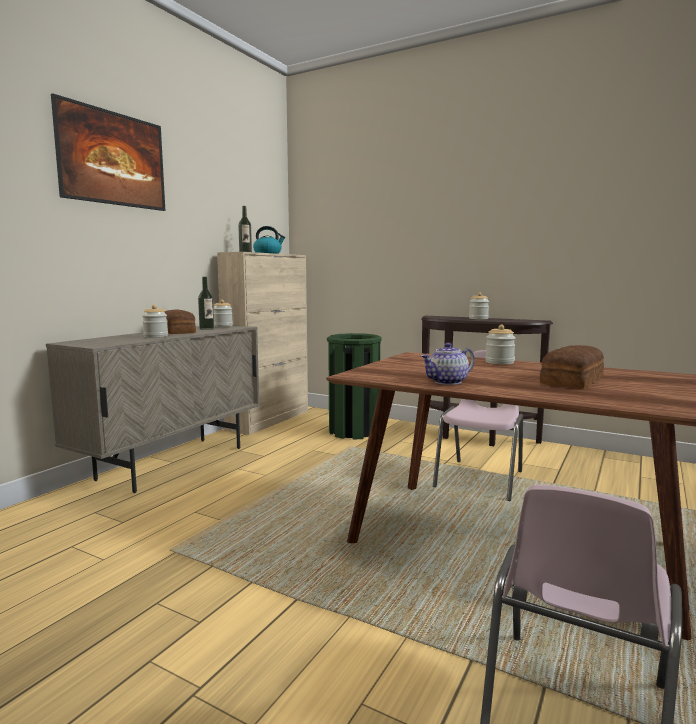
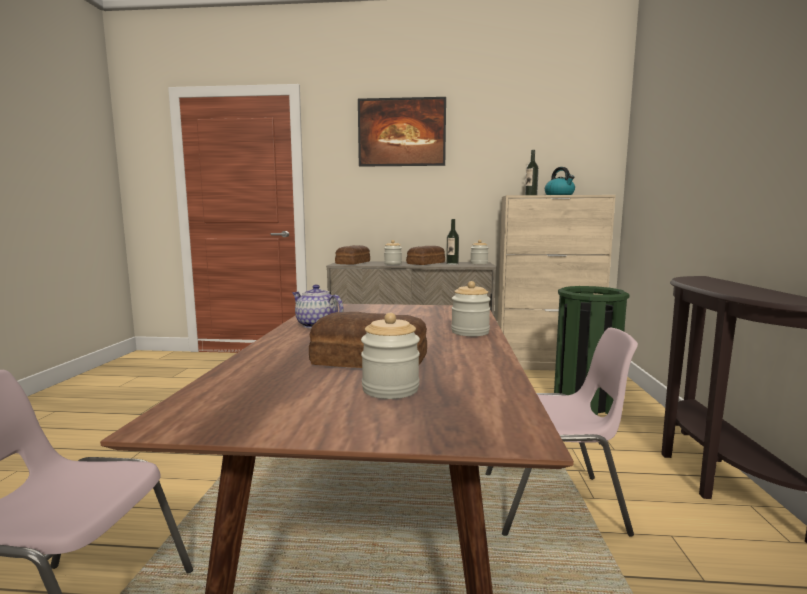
camera: 65 degrees right, 0 degrees up
(96, 341) = (354, 262): none -> bread
(478, 318) = (735, 287): jar -> jar (390, 389)

